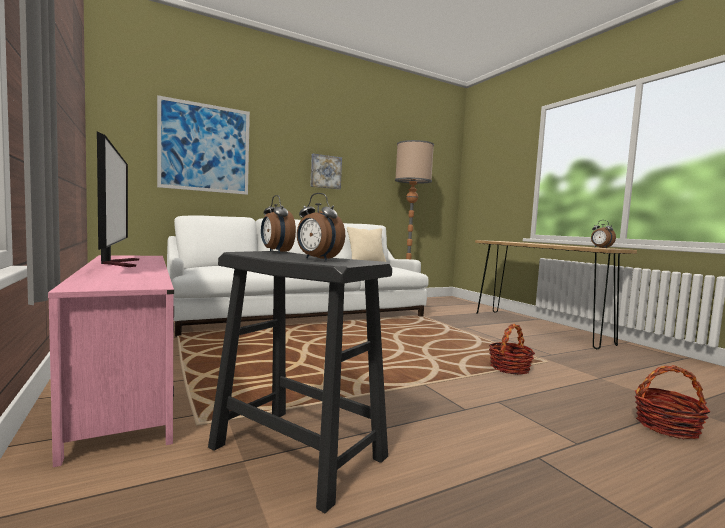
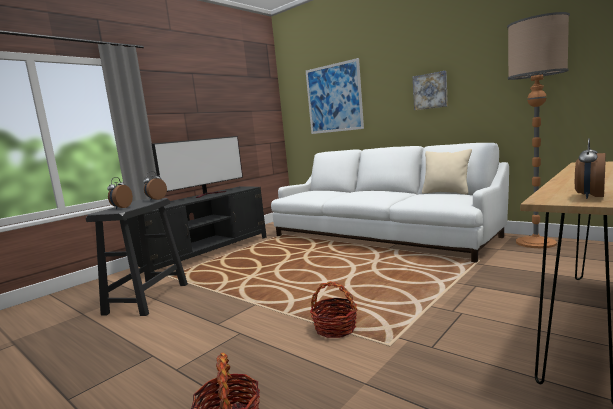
camera: 70 degrees right, 5 degrees up
(127, 381) = (206, 253): pink tv stand -> black tv stand

